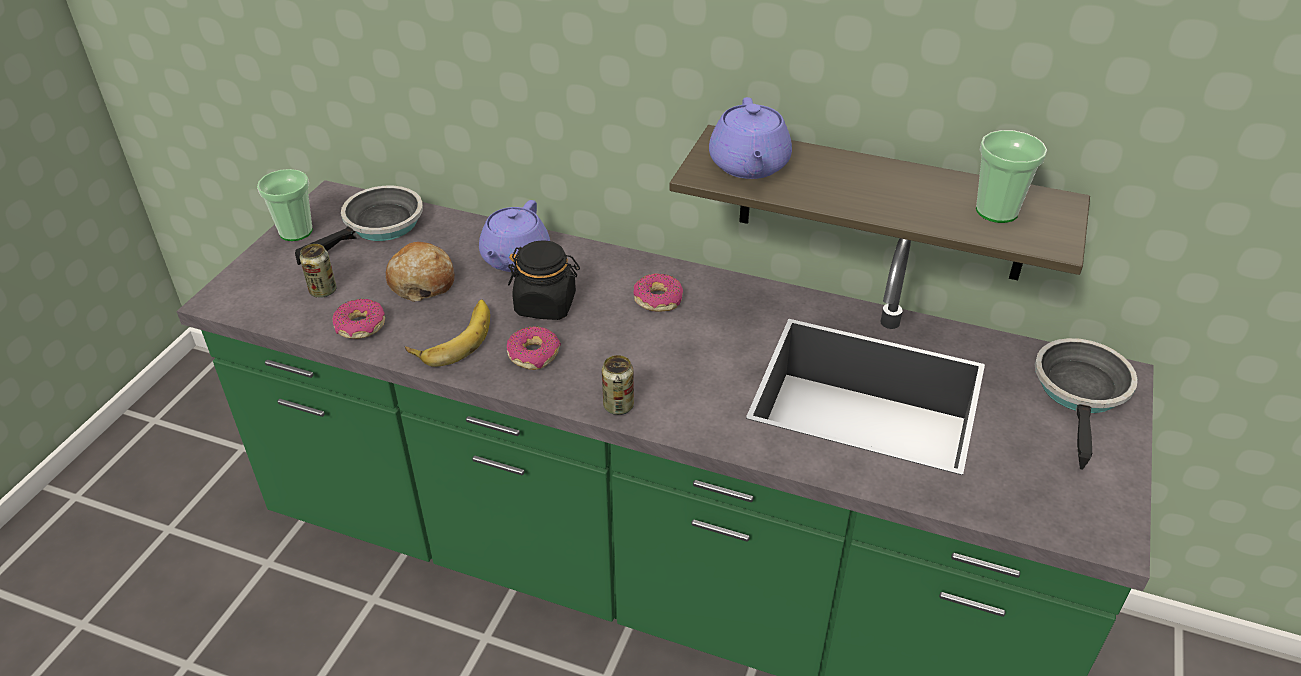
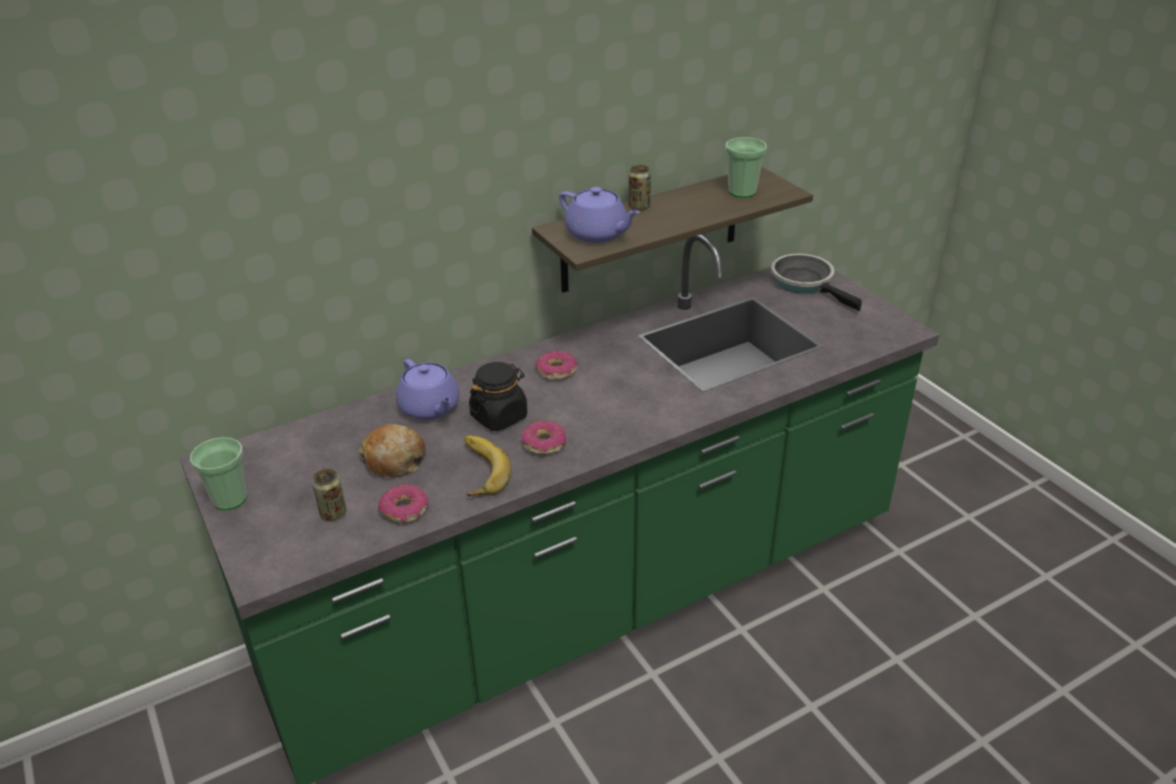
camera: 50 degrees left, 5 degrees down
(378, 226) = (292, 454): frying pan -> none
(618, 406) = (636, 432): can -> can (639, 206)

